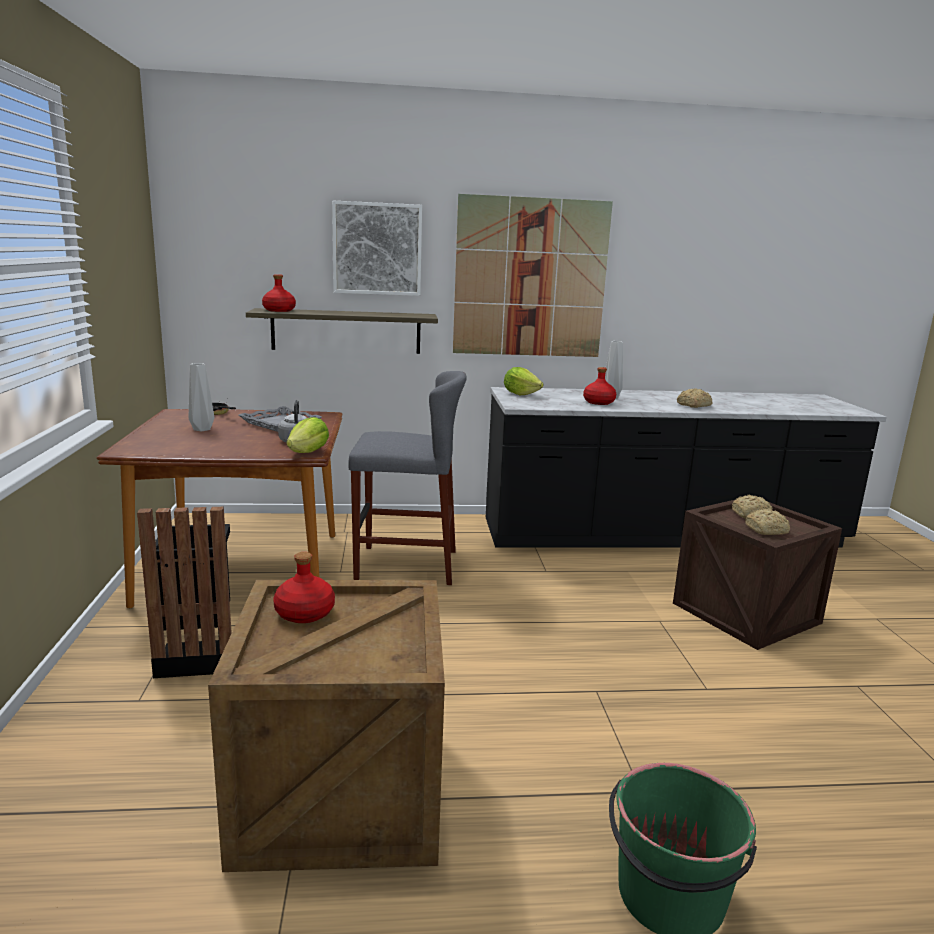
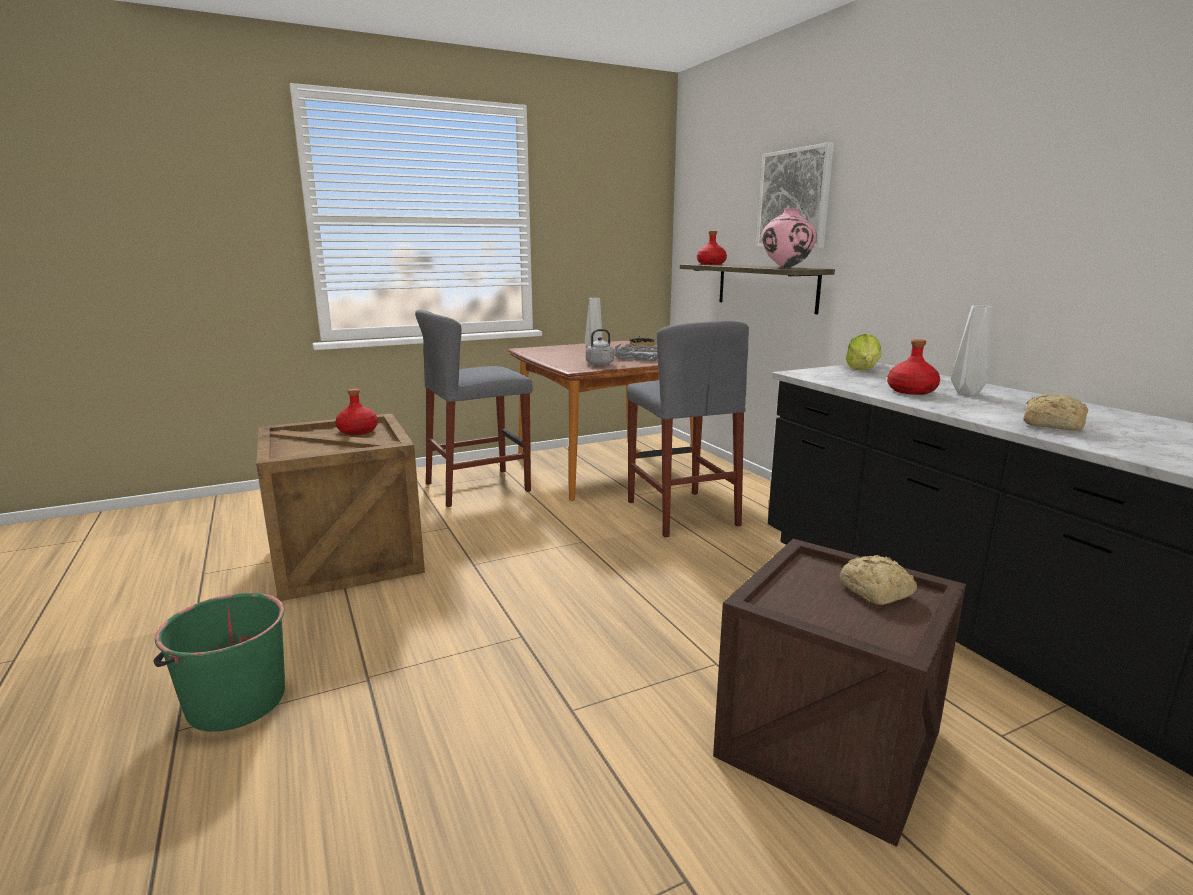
camera: 70 degrees right, 0 degrees up
(198, 655) = (478, 487): black trash can -> grey stool
(308, 452) = (576, 369): lettuce -> none
(407, 315) = (785, 268): none -> pink vase
(530, 278) = (937, 219): picture -> none
(767, 530) = (818, 604): bread -> none

